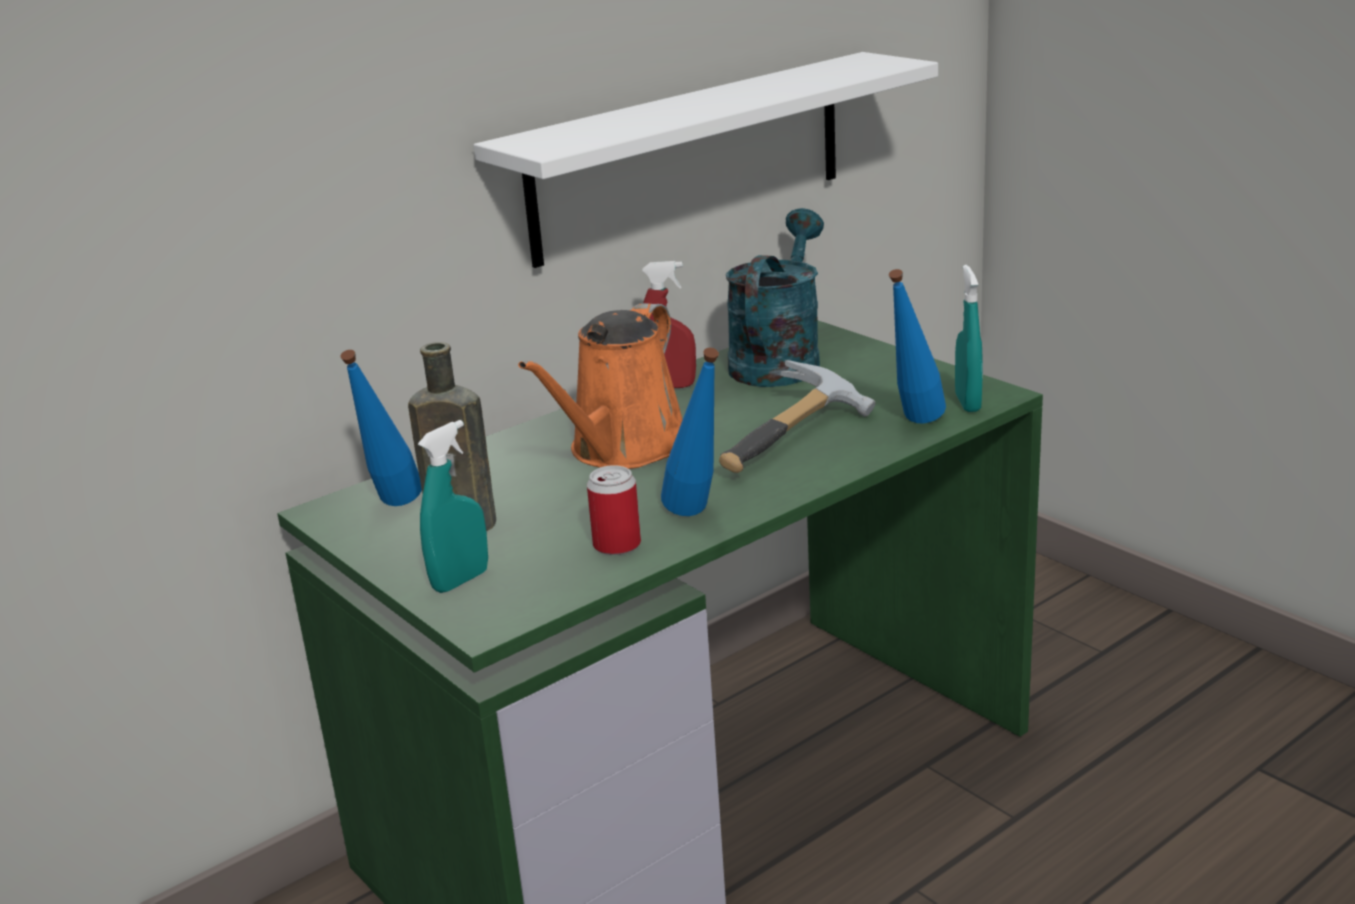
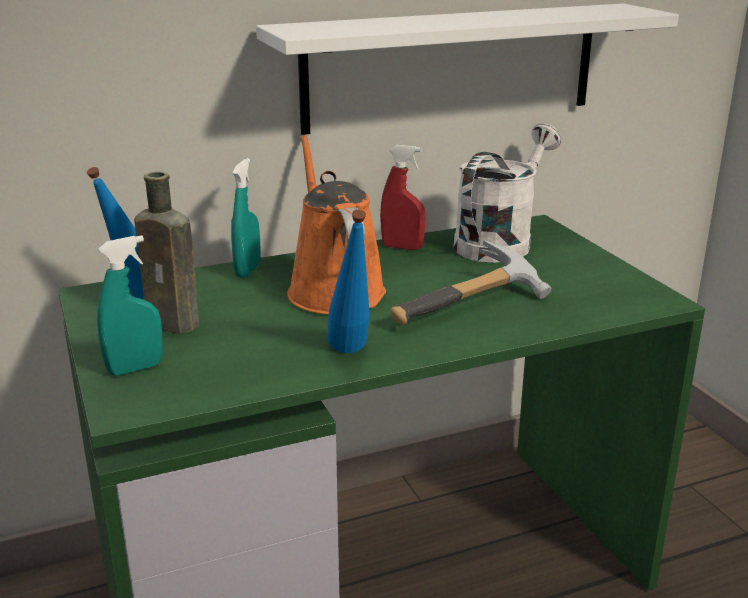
camera: 15 degrees right, 0 degrees up
(617, 545) = (272, 365): can -> none
(623, 449) = (333, 289): orange watering can -> orange watering can turned 120 degrees clockwise
(778, 360) = (499, 242): turquoise watering can -> white watering can
(913, 425) = (577, 313): blue bottle -> none
(967, 403) = (634, 303): turquoise spray bottle -> turquoise spray bottle (248, 270)

